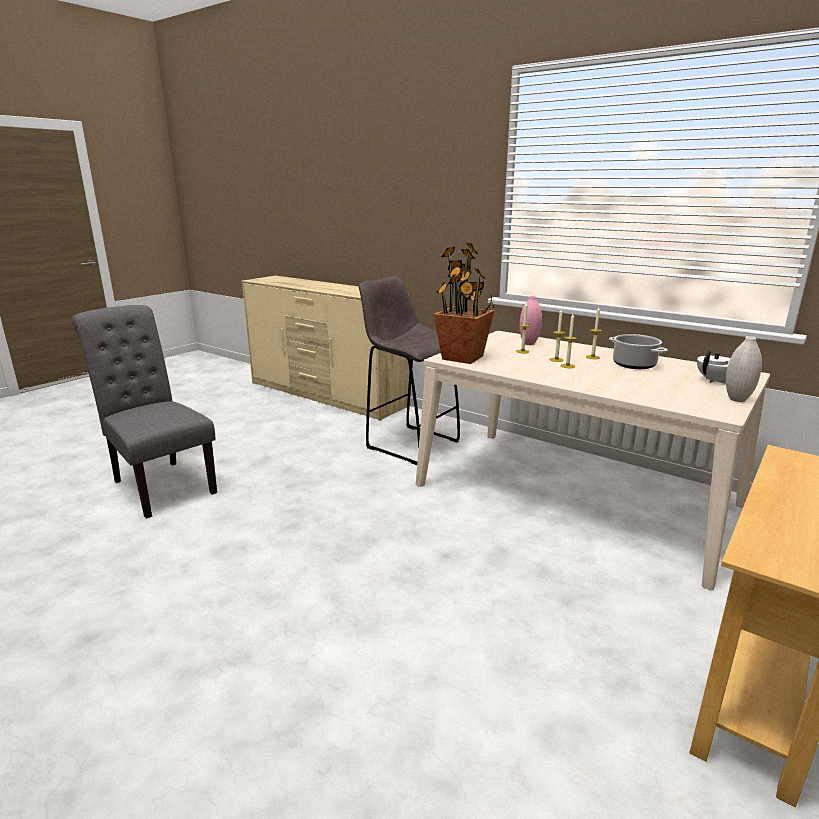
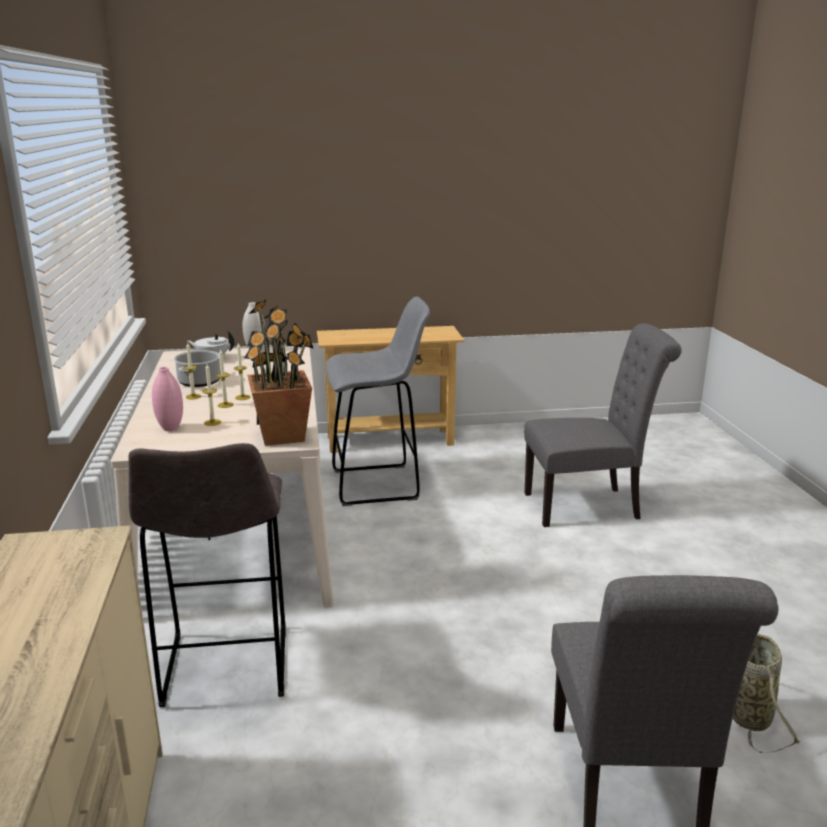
camera: 135 degrees left, 0 degrees up
(83, 550) = (748, 713): none -> basket
(336, 726) = (589, 506): none -> grey chair
(593, 594) = (378, 485): none -> grey stool

